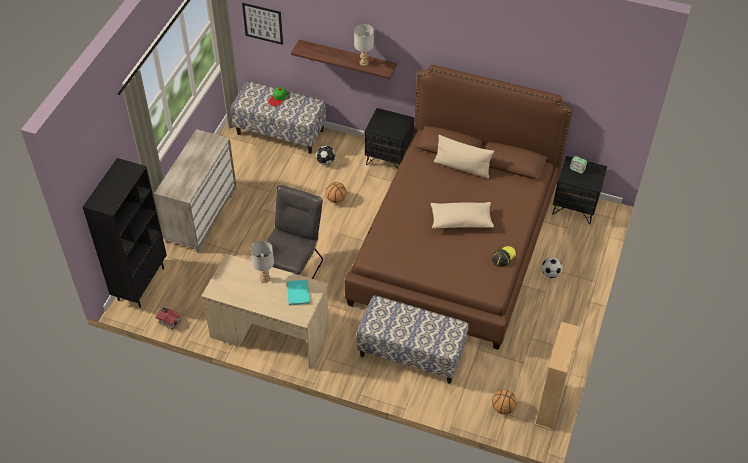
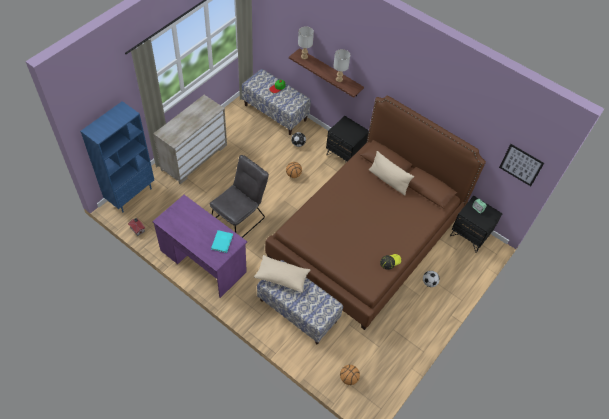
camera: 15 degrees right, 5 degrees up
(140, 283) = (131, 195): black bookcase -> blue bookcase
(263, 23) = (276, 29): picture -> picture (521, 165)
(265, 278) = (203, 222): grey table lamp -> grey table lamp (304, 57)
(269, 333) = (203, 261): beige desk -> purple desk
(461, 221) = (369, 222): beige pillow -> beige pillow (282, 277)
(549, 405) = (385, 388): beige bookcase -> none

